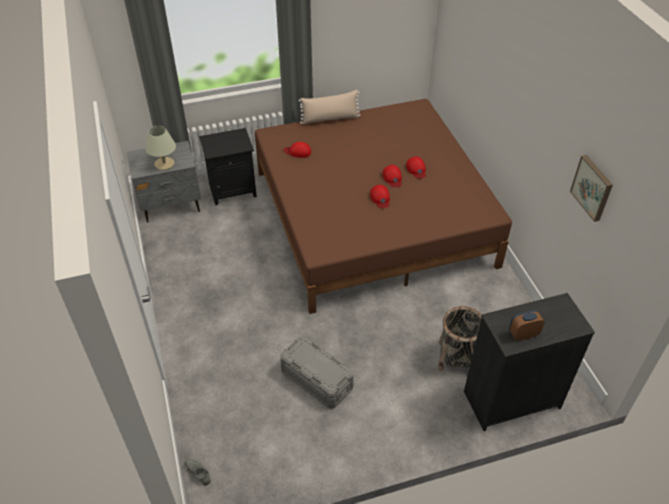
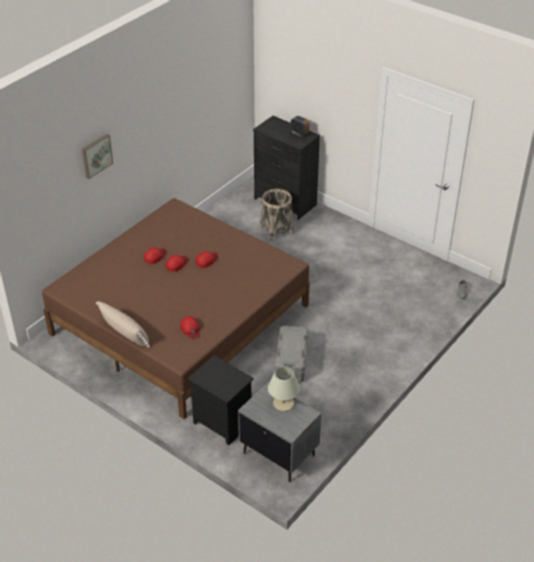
camera: 125 degrees left, 5 degrees down
(316, 379) = (354, 277): grey storage box -> grey storage box (291, 362)
(593, 187) = (205, 93): picture -> picture (96, 155)

